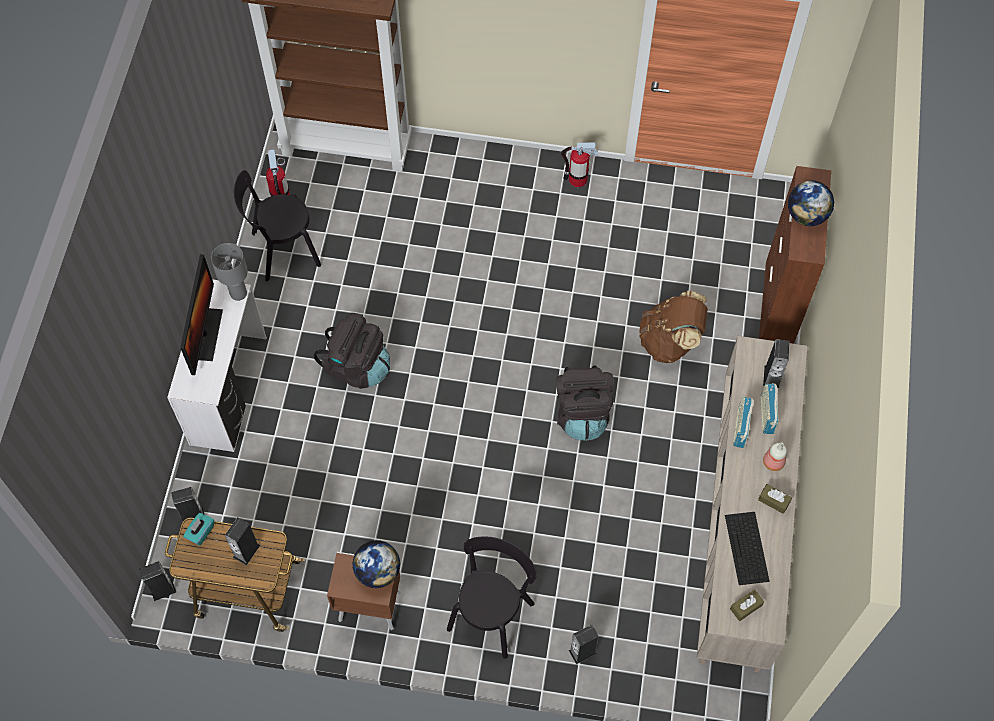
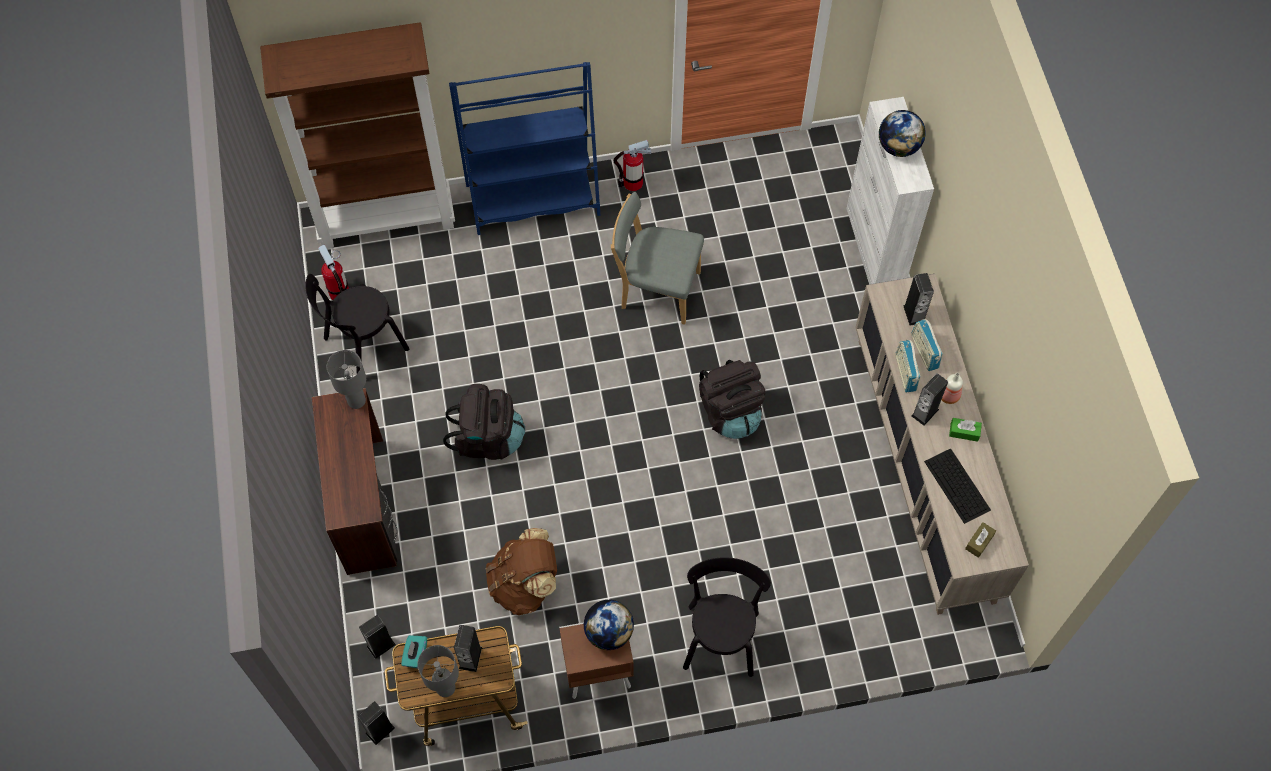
camera: 20 degrees left, 0 degrees up
(204, 334) = (338, 453): monitor -> none
(215, 569) = (446, 687): none -> grey table lamp
(230, 390) = (366, 505): white desk -> brown desk
(482, 167) = (533, 200): none -> blue bookcase
(560, 281) = (656, 289): none -> grey chair
(582, 652) = (823, 643): speaker -> speaker (925, 412)
(670, 341) = (786, 313): brown backpack -> brown backpack (525, 584)
(774, 501) = (964, 432): brown tissue box -> green tissue box
(777, 307) = (874, 248): brown cabinet -> white cabinet

